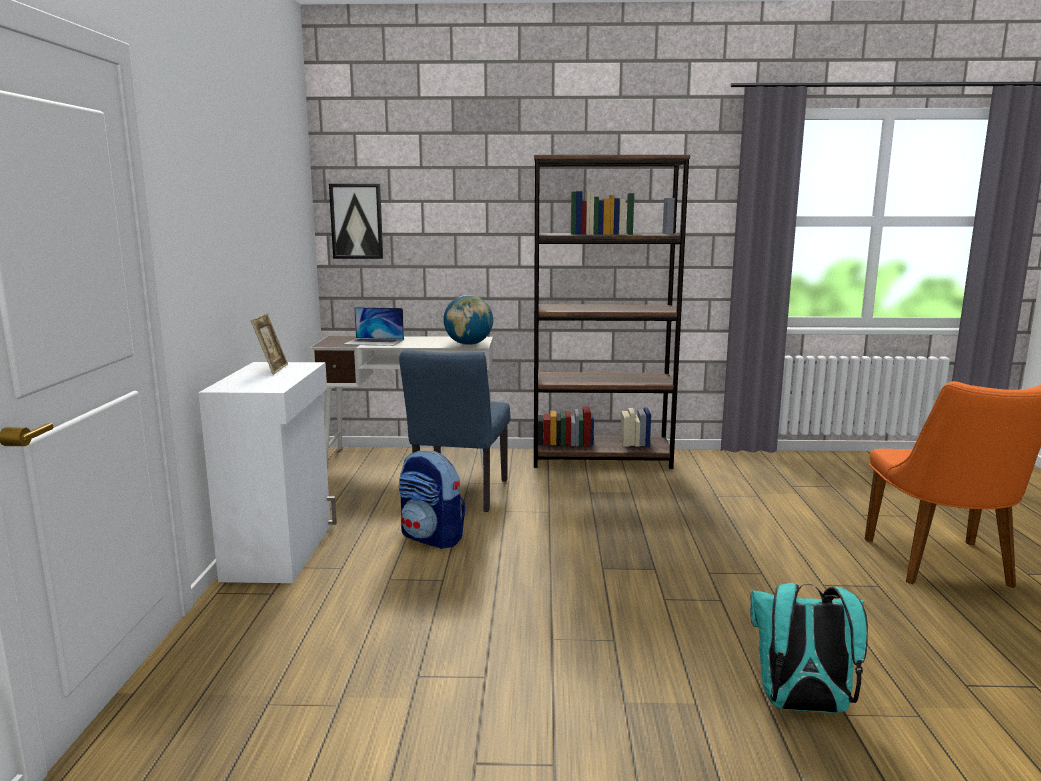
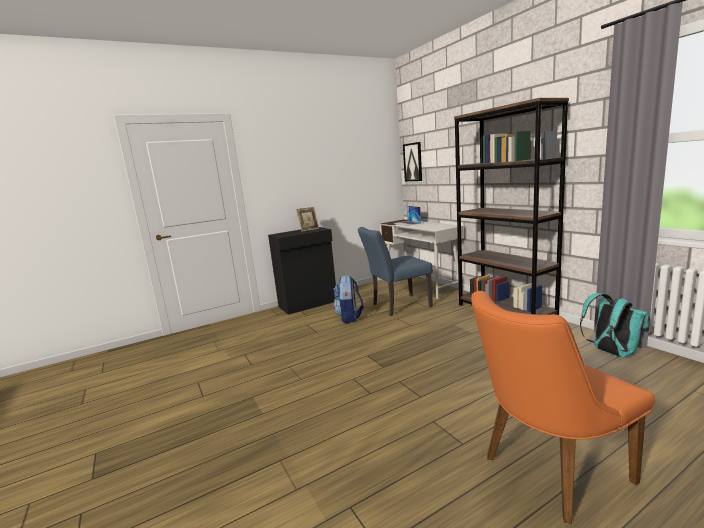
camera: 60 degrees right, 0 degrees up
(281, 551) = (308, 304): white cabinet -> black cabinet
(468, 344) = (435, 228): globe -> none
(801, 706) = (279, 443): turquoise backpack -> turquoise backpack (611, 353)

